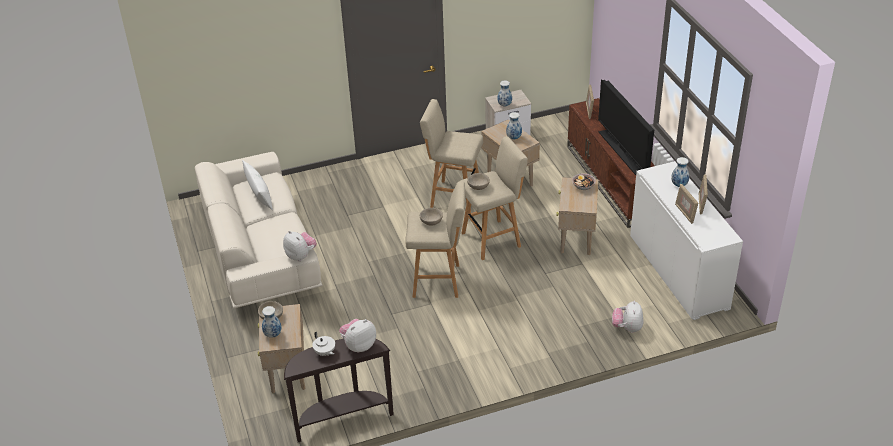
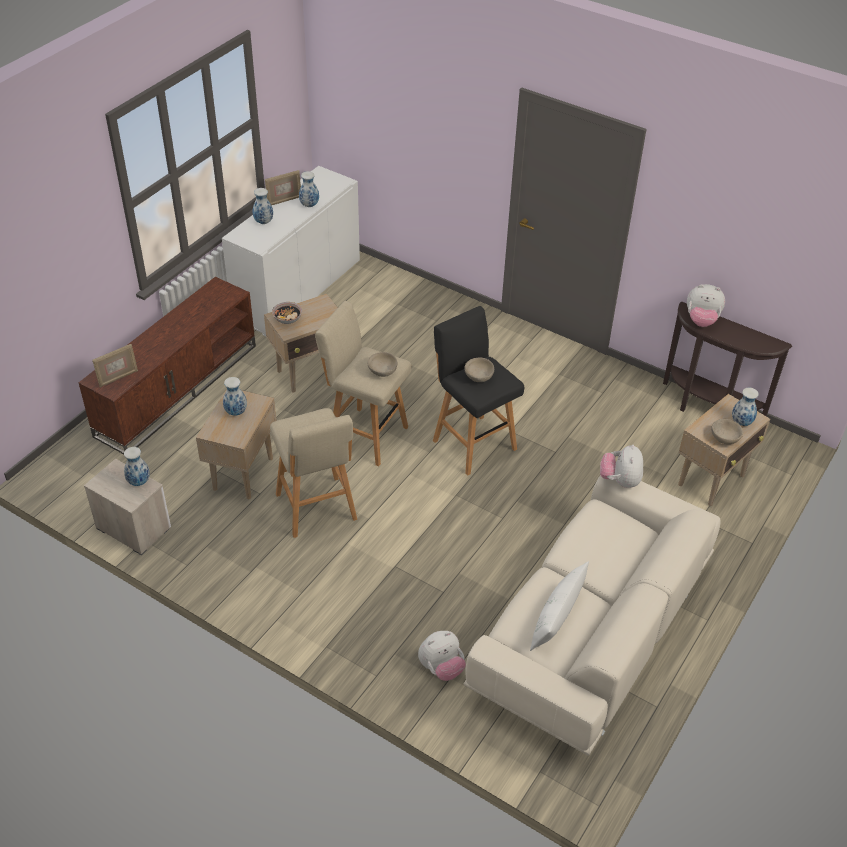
camera: 130 degrees left, 5 degrees up
(325, 352) = (736, 336): white teapot -> none
(438, 281) = (472, 443): beige stool -> black stool
(623, 152) = (191, 318): television -> none
(627, 328) = (407, 293): plush toy -> plush toy (441, 668)
(685, 214) = (309, 205): picture frame -> vase

